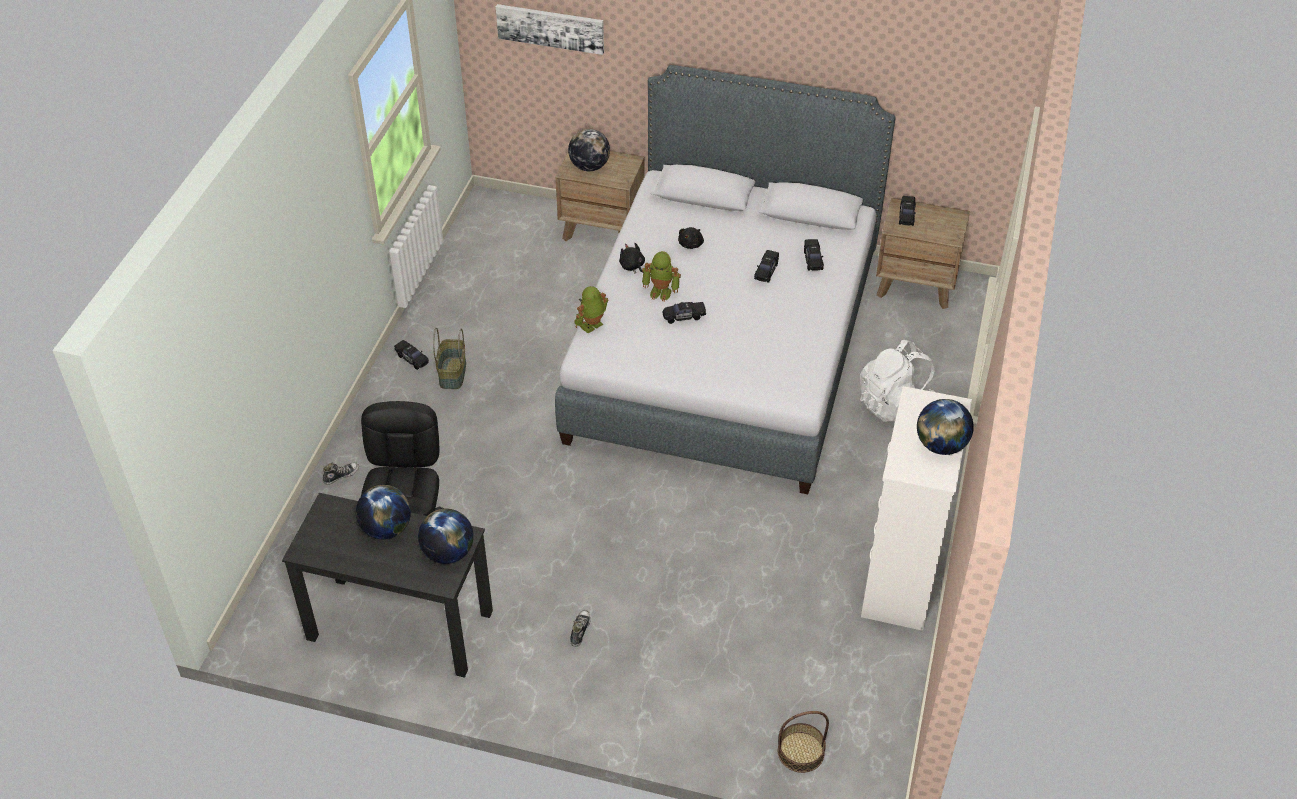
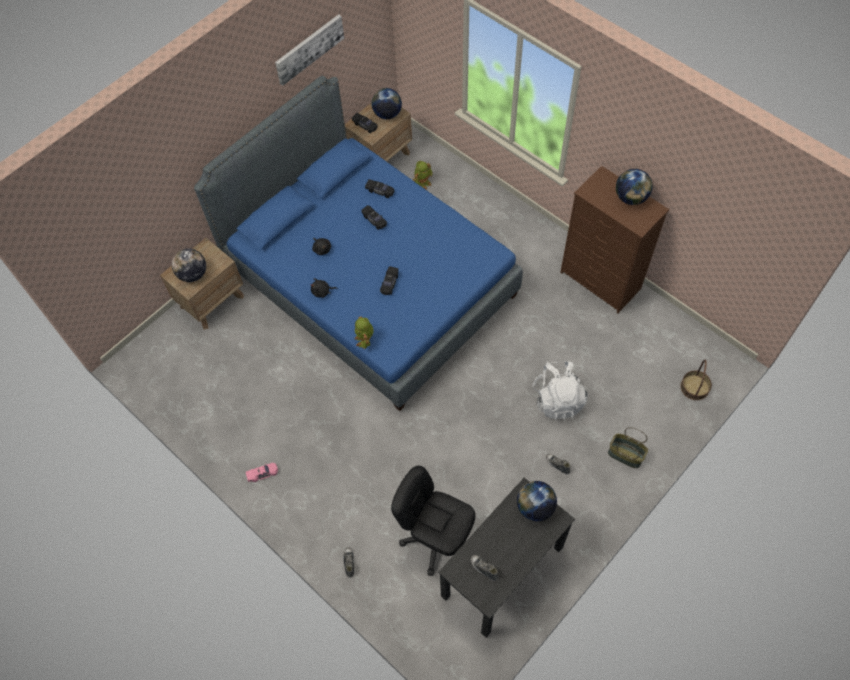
camera: 60 degrees left, 15 degrees up
(342, 532) = (484, 569): none -> shoe
(386, 529) = (495, 538): globe -> globe (387, 114)
(412, 359) = (262, 473): black toy car -> pink toy car
(452, 373) = (293, 453): basket -> basket (625, 455)
(550, 28) = (111, 219): picture -> picture (309, 48)
(661, 292) = (357, 286): toy robot -> toy robot (422, 183)
(724, 347) = (370, 282): grey bed -> blue bed
(894, 403) = (470, 217): white backpack -> white backpack (558, 399)
(899, 579) = (600, 281): white dresser -> brown dresser

